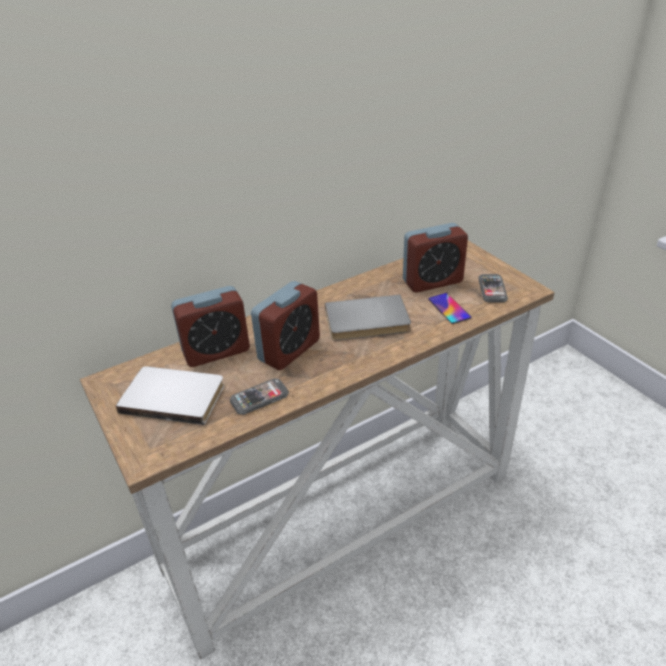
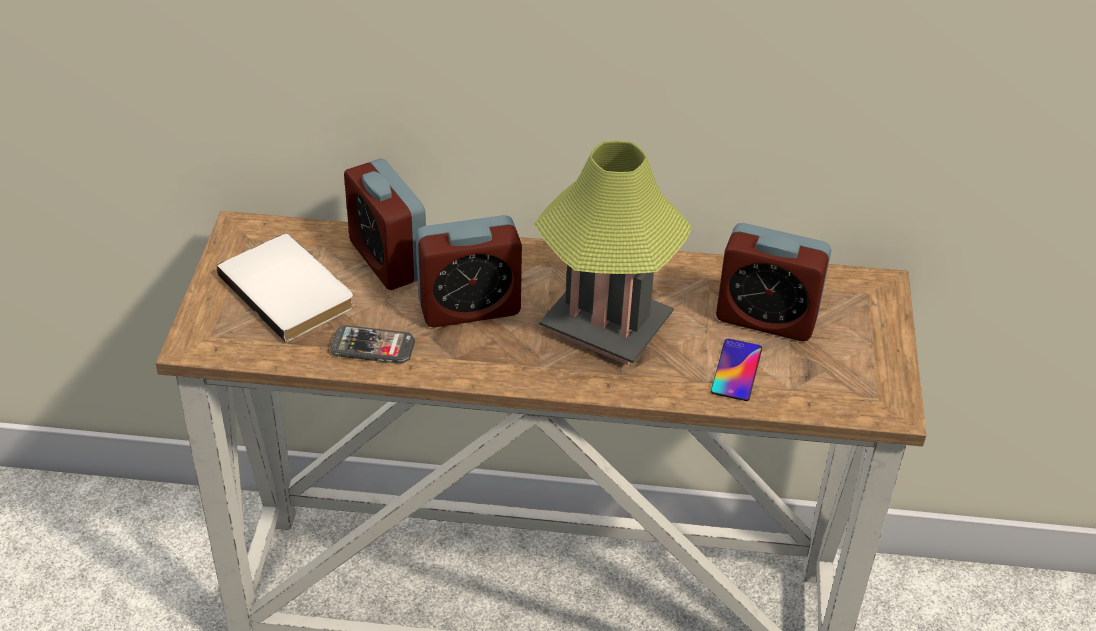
camera: 35 degrees right, 5 degrees up
(216, 351) = (388, 260): alarm clock -> alarm clock turned 45 degrees clockwise
(367, 322) = (605, 326): grey book -> table lamp
(492, 289) = (836, 378): phone -> none

